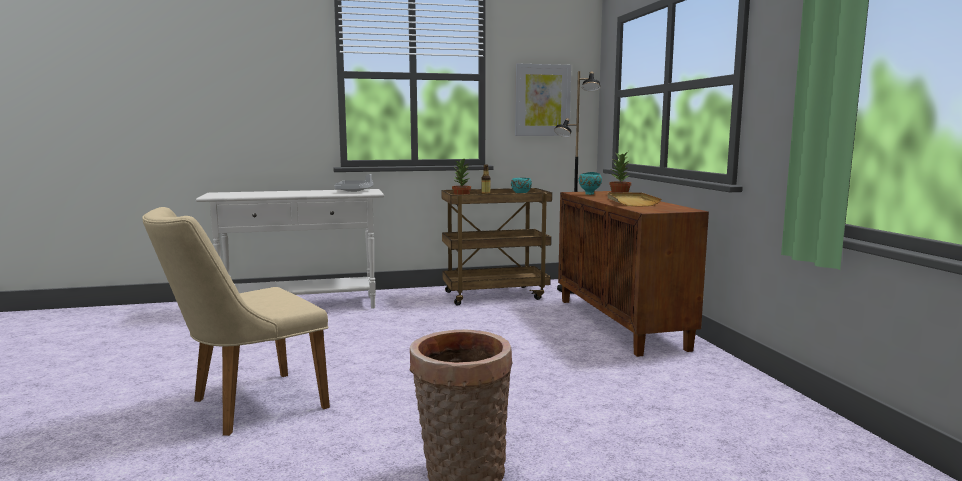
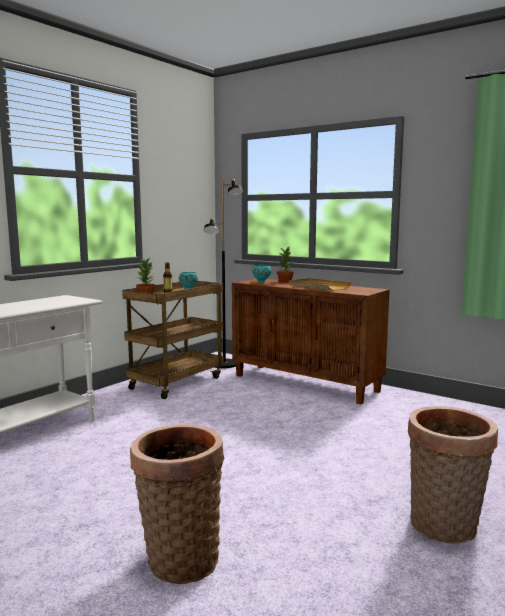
camera: 40 degrees left, 0 degrees up
(246, 406) = (180, 558): beige chair -> basket
(354, 191) = (58, 300): grey tray -> none
(542, 100) = (180, 201): picture -> none

